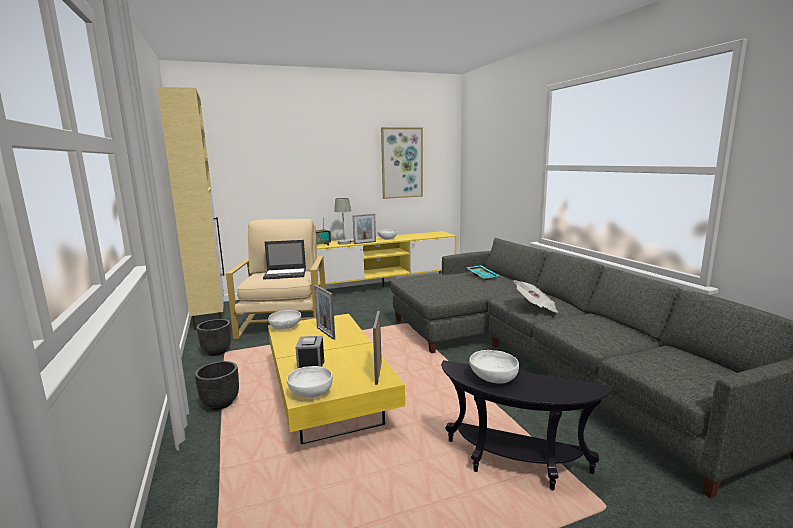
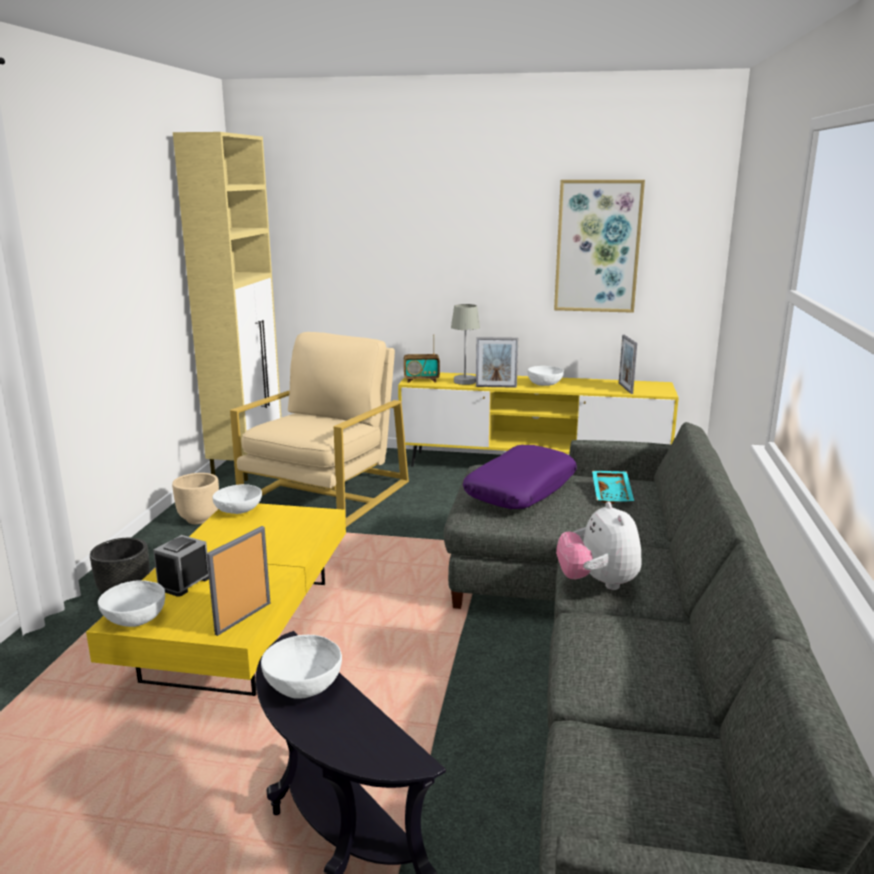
camera: 30 degrees right, 5 degrees up
(217, 352) = (199, 519): black planter -> beige planter
(286, 274) = (317, 424): laptop -> none
(325, 333) = (271, 534): picture frame -> picture frame (625, 388)
(440, 282) = (520, 489): none -> purple pillow
(536, 307) = (598, 583): newspaper -> plush toy

